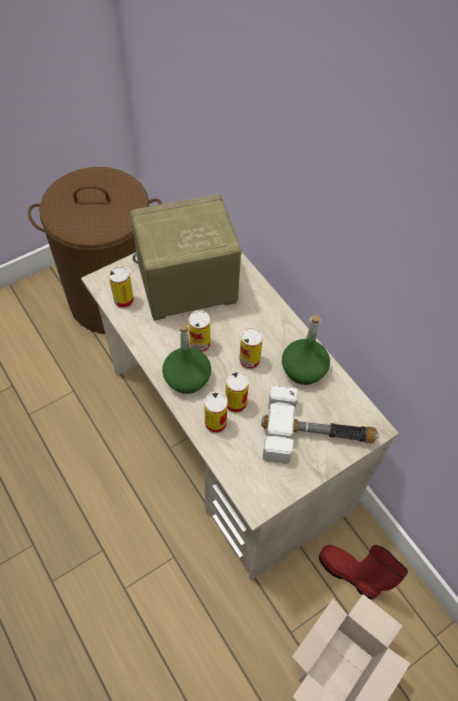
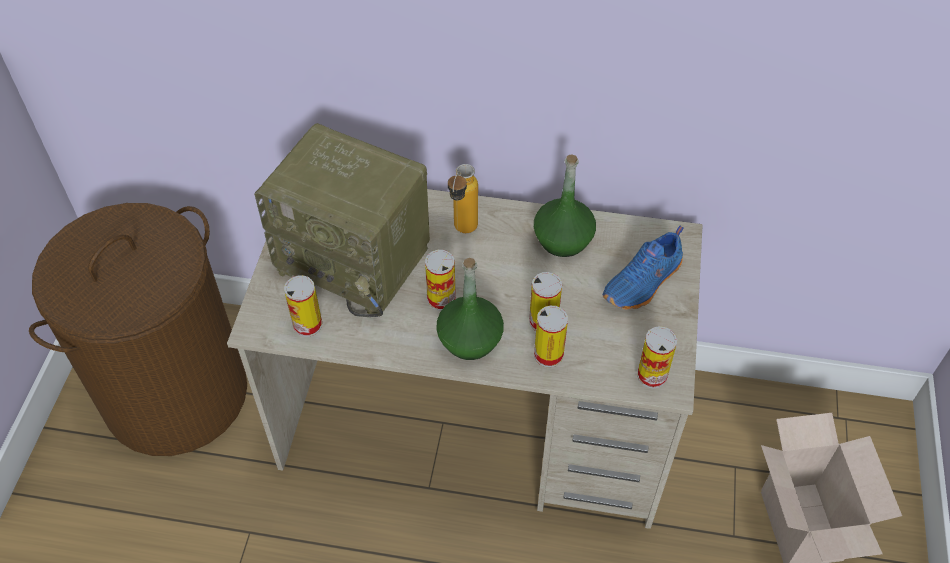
camera: 45 degrees left, 5 degrees down
(186, 287) = (356, 259): radio -> radio turned 90 degrees counterclockwise
(249, 360) = (506, 273): can -> can (652, 375)
(254, 319) = (462, 232): none -> bottle
(318, 434) = (644, 283): hammer -> blue shoe
(351, 574) = (722, 435): red boot -> none

